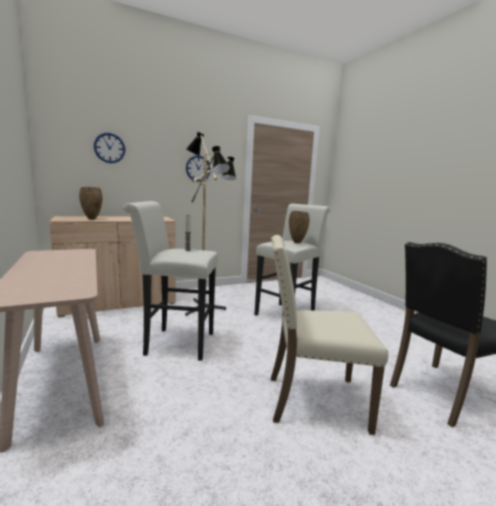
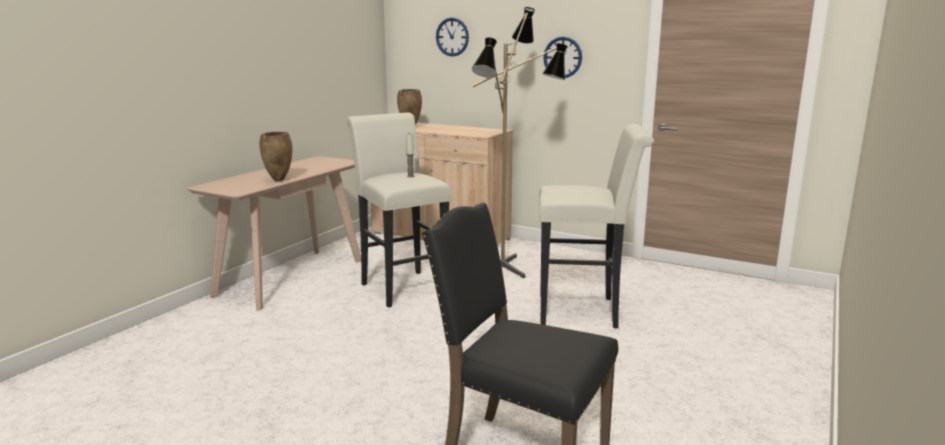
camera: 55 degrees right, 5 degrees up
(297, 243) = (584, 192): brown vase -> brown vase (279, 180)
(313, 400) = (389, 377): beige chair -> none

